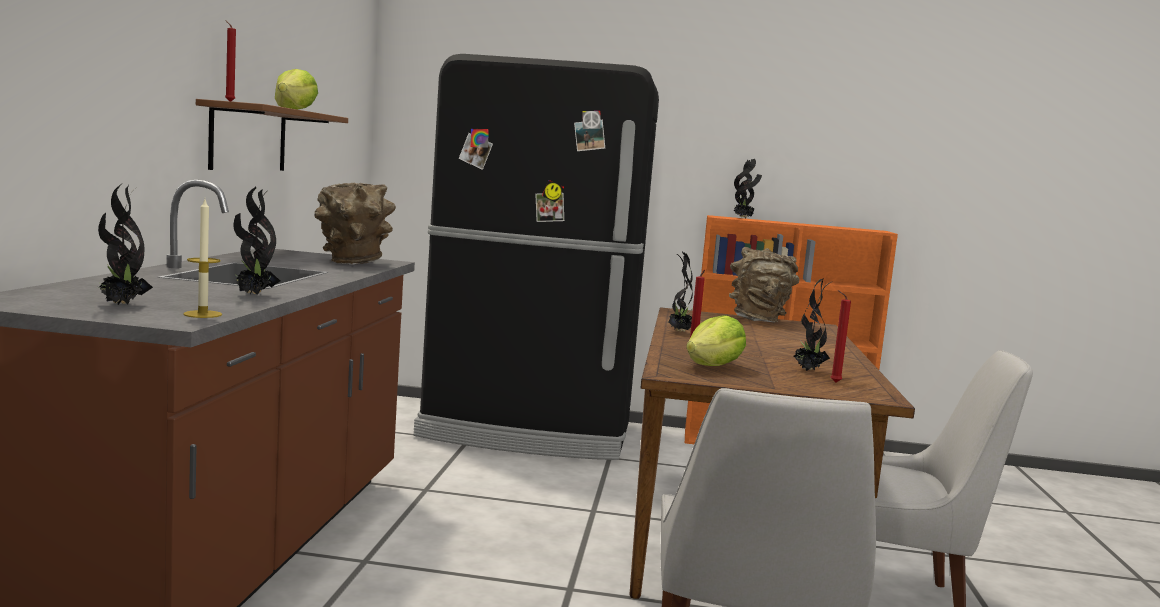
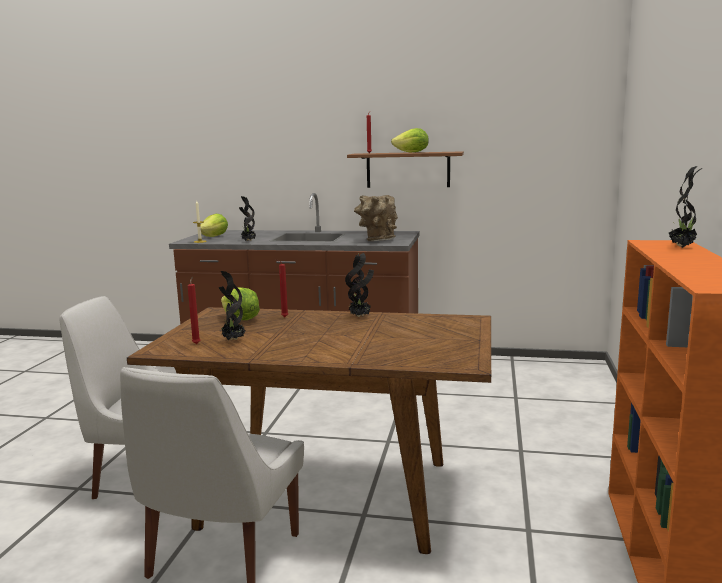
camera: 95 degrees right, 5 degrees up
(121, 305) = (214, 236): potted plant -> lettuce
(528, 431) = (562, 417): black fridge -> none
(759, 320) = (466, 343): brown vase -> none

